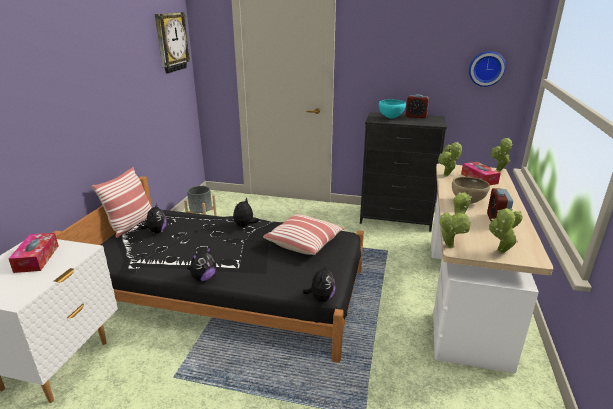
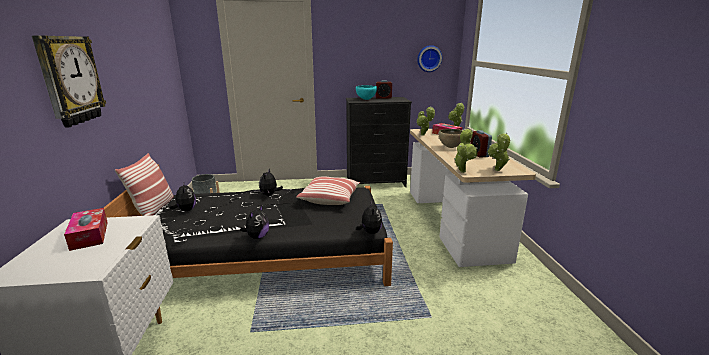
camera: 20 degrees left, 5 degrees down
(171, 42) = (162, 41): wall clock -> wall clock (70, 80)

